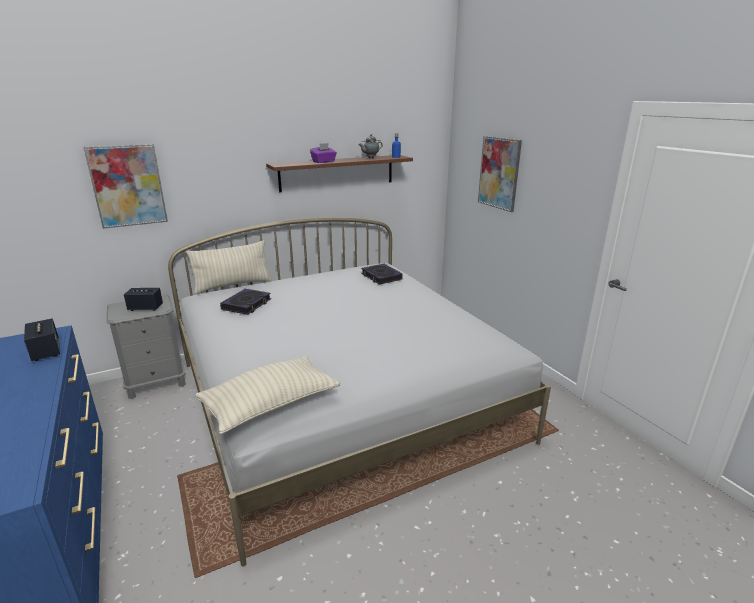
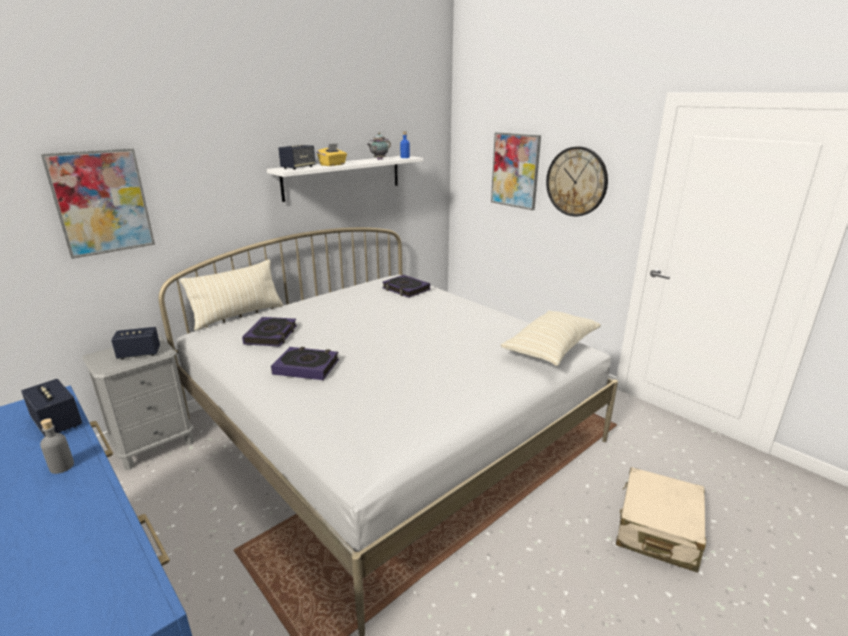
camera: 15 degrees left, 0 degrees up
(30, 383) = (62, 466): none -> grey bottle
(258, 334) = (306, 367): none -> book
(270, 405) = (370, 444): beige pillow -> beige pillow (551, 349)
(291, 163) = (298, 167): none -> speaker
(323, 162) = (333, 165): purple tissue box -> yellow tissue box
(337, 173) = (343, 177): brown shelf -> white shelf
(549, 187) = (576, 181): none -> wall clock
(551, 537) = (657, 529): none -> beige suitcase

